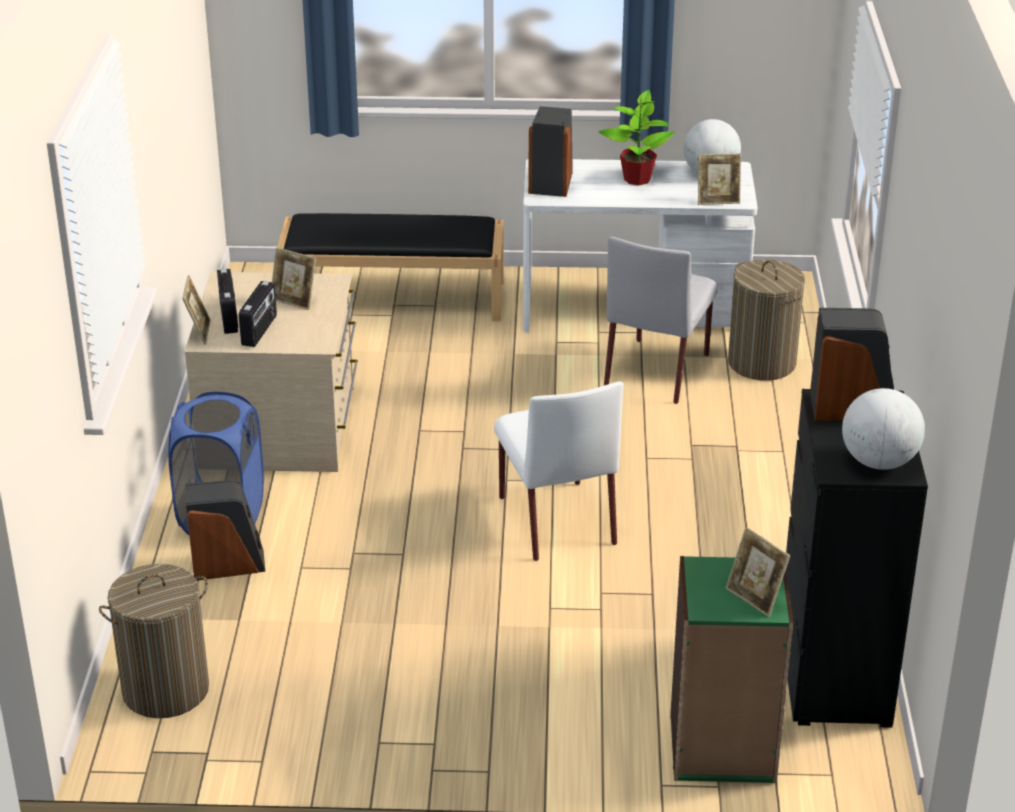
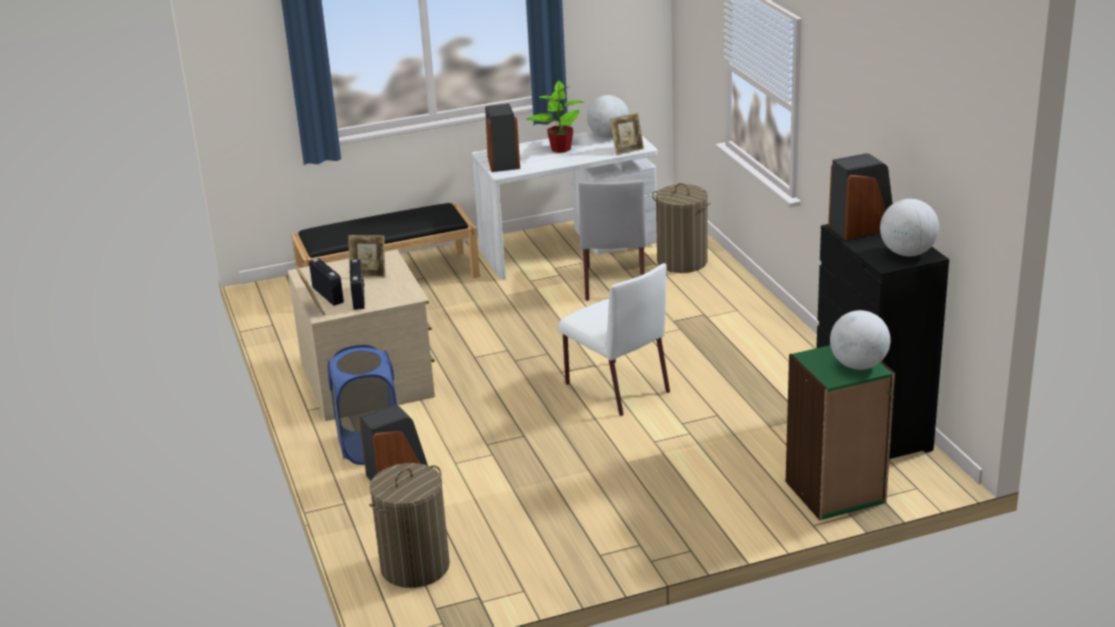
camera: 20 degrees left, 5 degrees down
(755, 598) = (858, 365): picture frame -> globe

